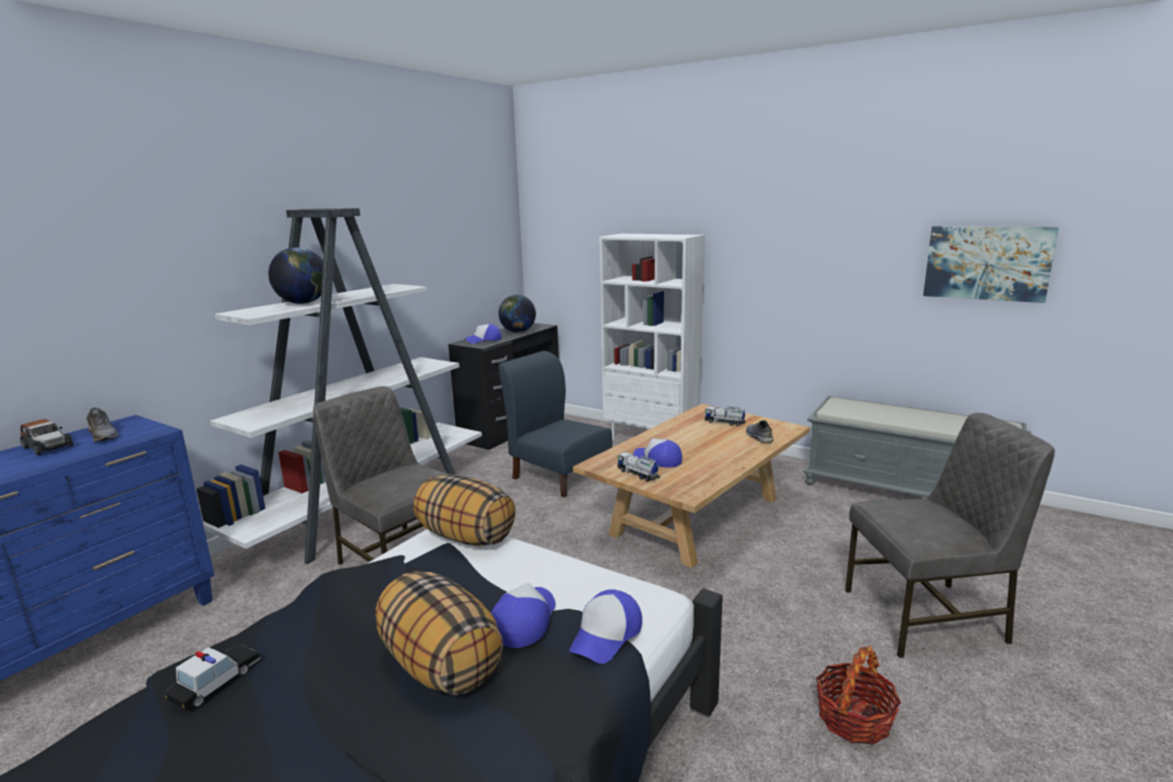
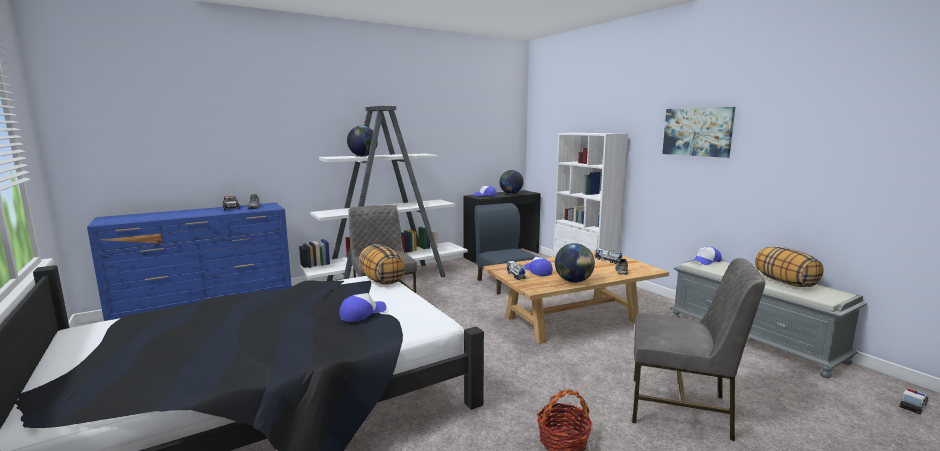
camera: 25 degrees right, 5 degrees down
(216, 681) = (223, 303): toy car -> toy car (913, 405)
(439, 665) = (307, 319): pillow -> pillow (784, 282)
(606, 635) = (393, 328): cap -> cap (706, 261)
(722, 468) = (573, 281): none -> globe
(987, 263) = (830, 157): picture -> picture (697, 132)

